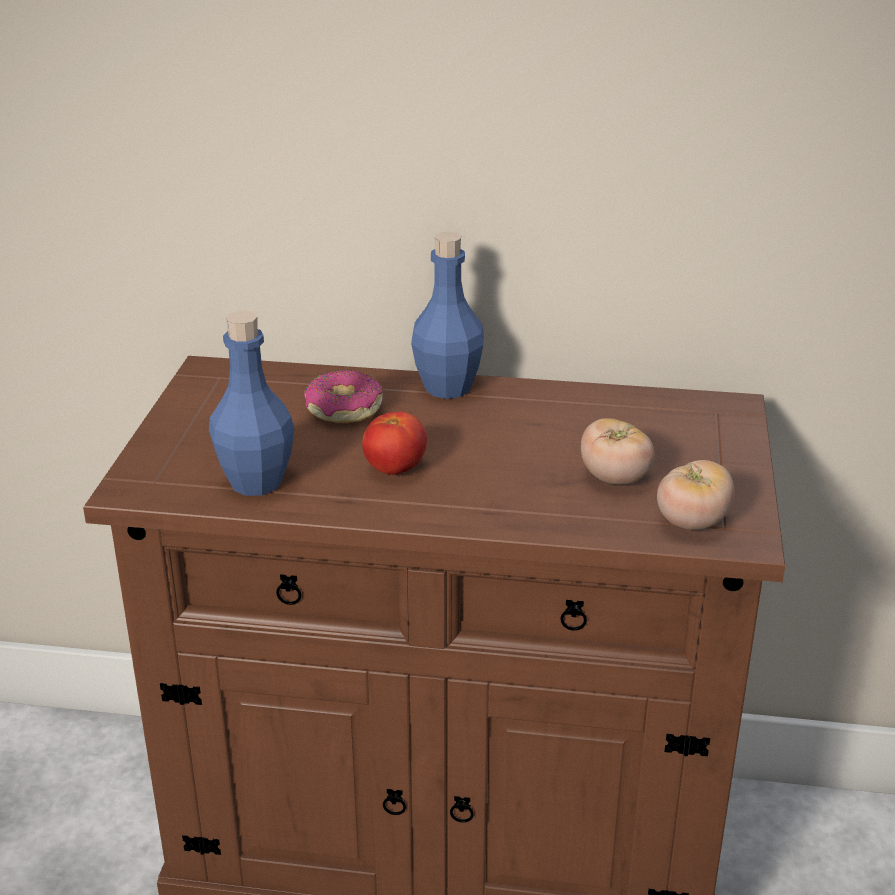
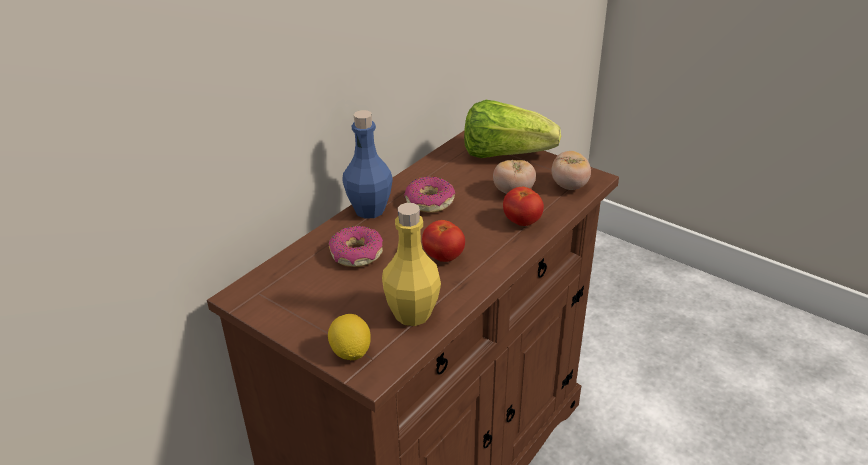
camera: 60 degrees left, 5 degrees up
(156, 464) = (351, 352): none -> lemon
(256, 482) = (412, 314): blue bottle -> yellow bottle
(512, 422) = (429, 202): none -> donut
(542, 506) = (522, 221): none -> tomato
(713, 443) = (504, 154): none -> lettuce

